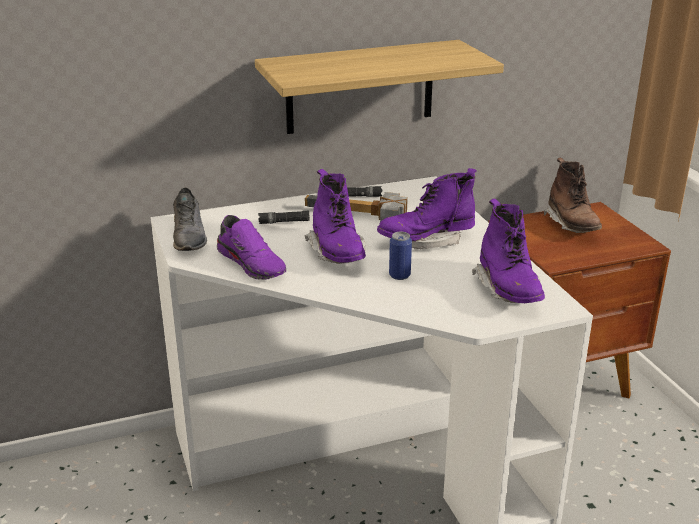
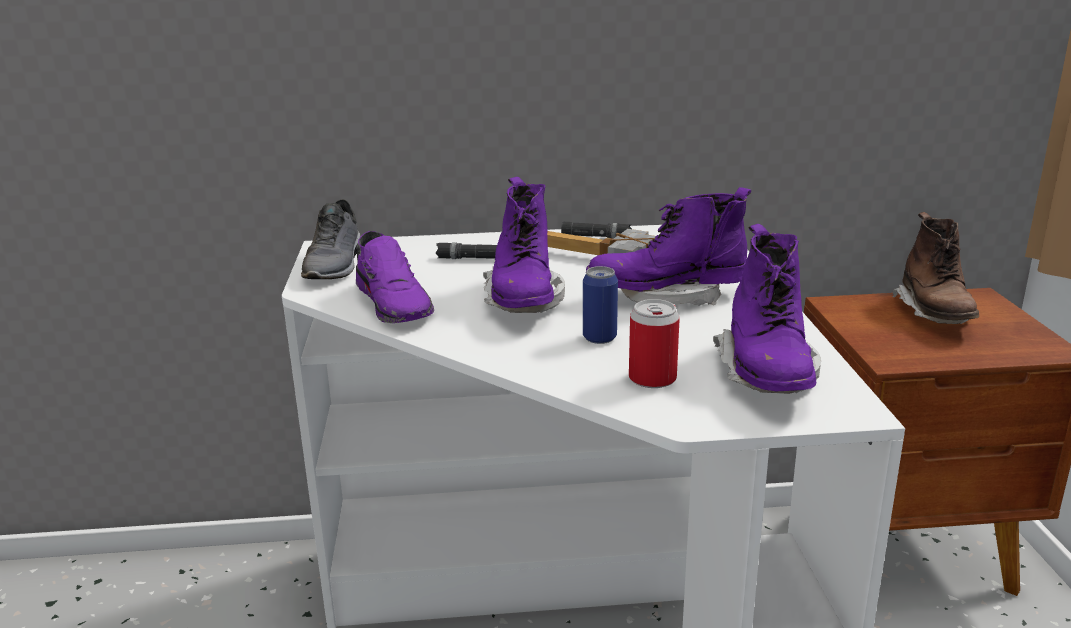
camera: 15 degrees right, 5 degrees down
(360, 87) = (610, 80): shelf -> none
(444, 300) = (652, 379): none -> can

